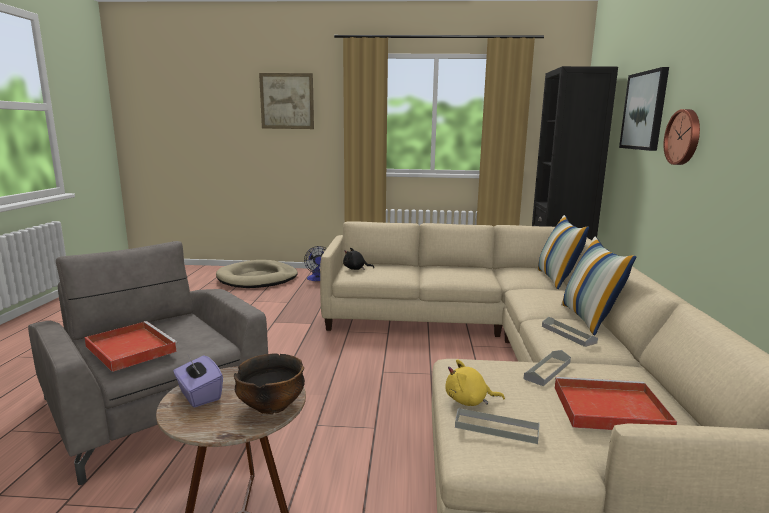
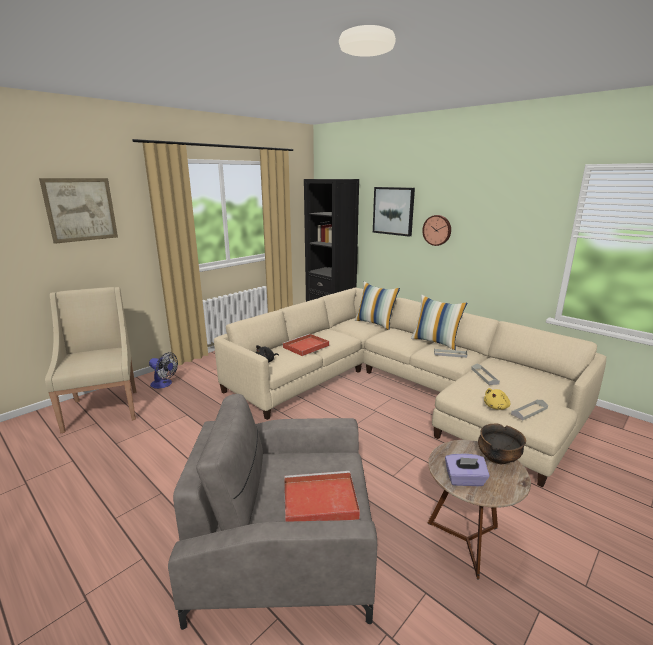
camera: 50 degrees left, 5 degrees up
(257, 278) = (103, 408): beige dog bed -> beige armchair
(607, 409) = (530, 381): red tray -> red tray (305, 347)

